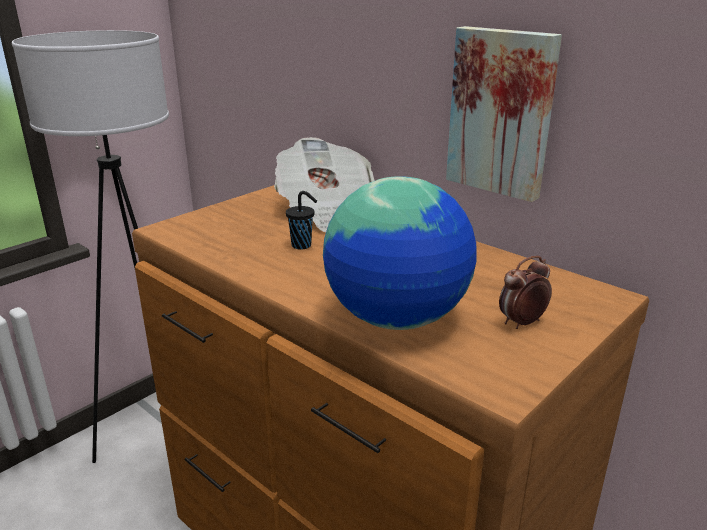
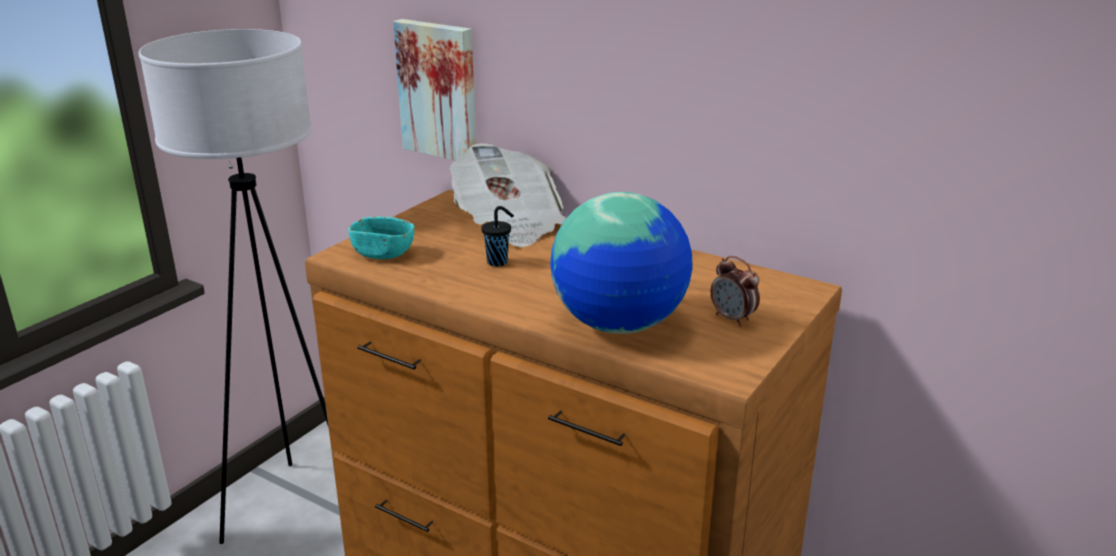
camera: 10 degrees left, 0 degrees up
(202, 230) = (383, 253): none -> turquoise bowl
(502, 112) = (691, 116): picture -> picture (439, 90)
(521, 323) = (733, 319): alarm clock -> alarm clock turned 90 degrees counterclockwise

